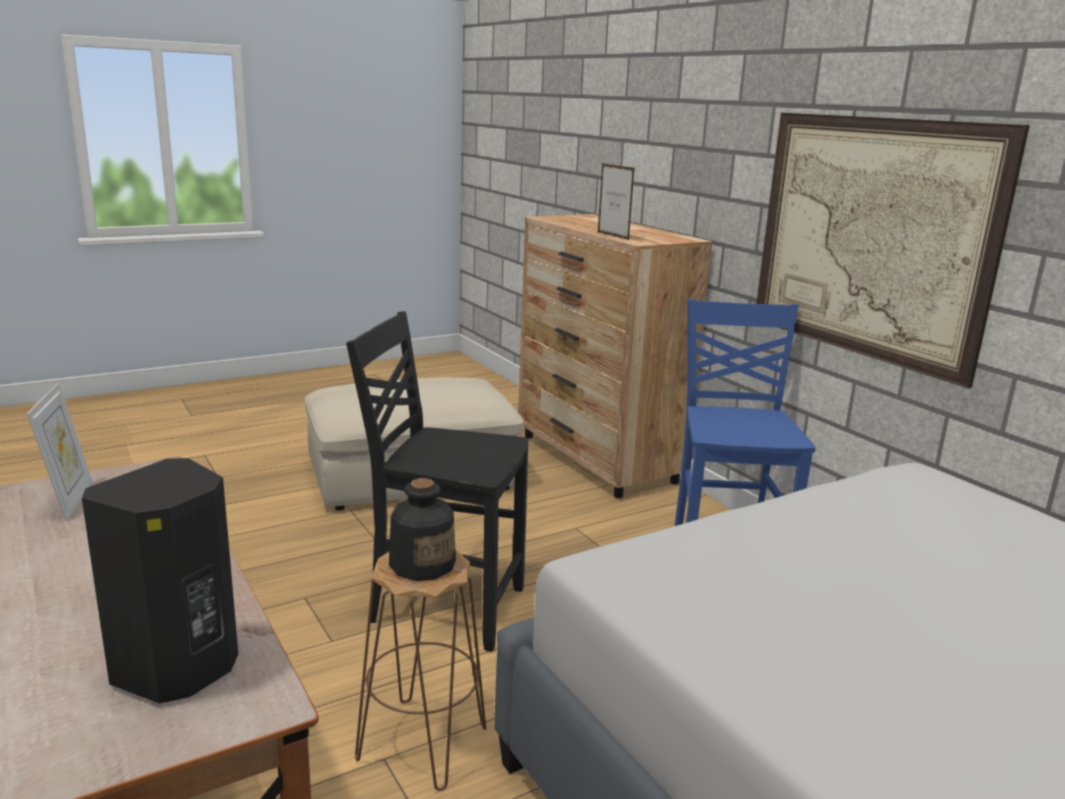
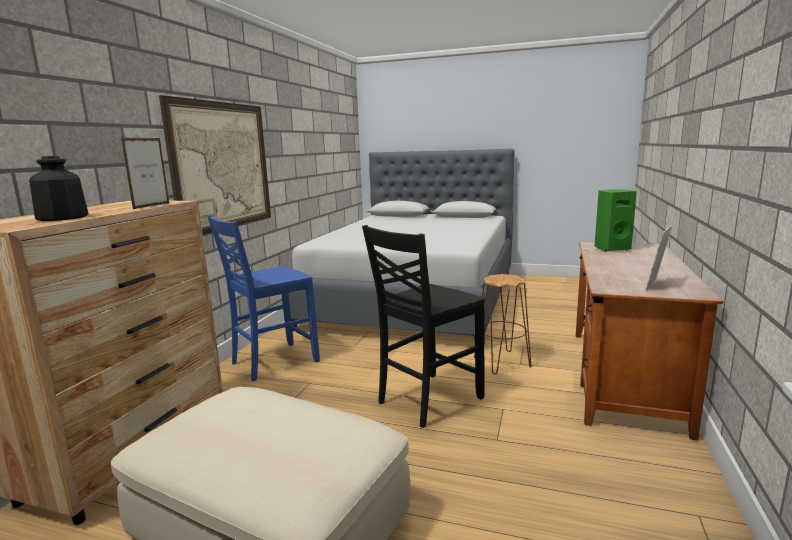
camera: 130 degrees left, 5 degrees down
(179, 671) = (611, 249): black speaker -> green speaker
(422, 564) = (504, 278): bottle -> bottle (62, 218)
(444, 605) = (427, 400): black chair -> black chair turned 75 degrees clockwise

